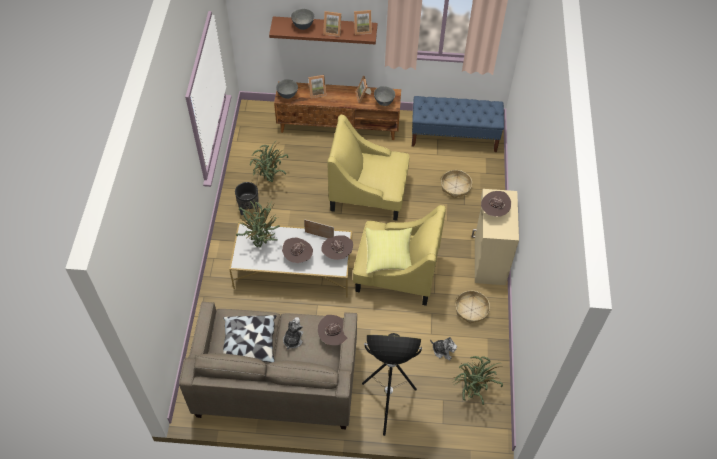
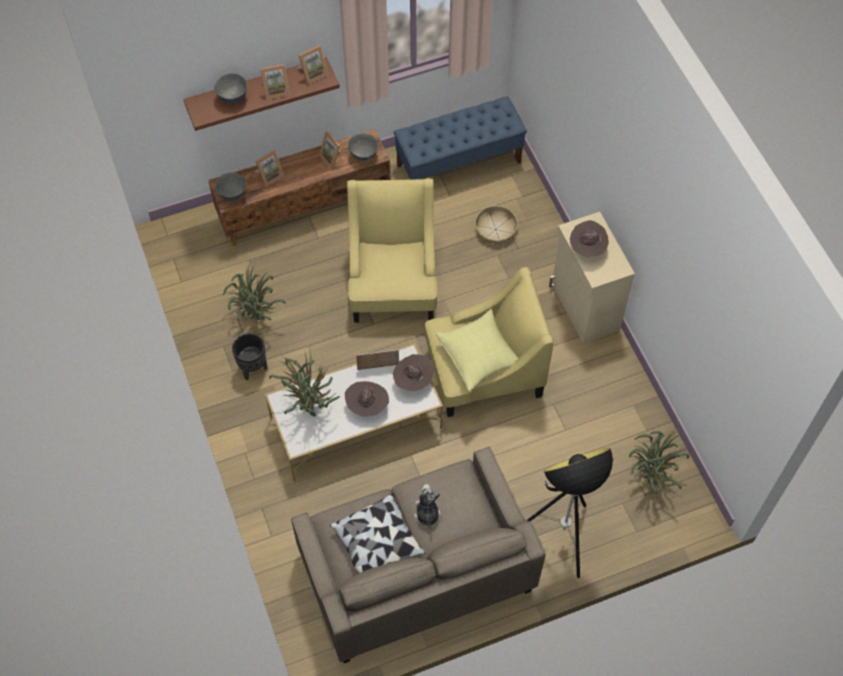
camera: 25 degrees left, 5 degrees up
(333, 336) = (473, 487): brown hat -> none
(368, 193) = (393, 282): yellow armchair -> yellow armchair turned 105 degrees clockwise
(443, 351) = (591, 444): plush toy -> none
(471, 310) = (596, 379): basket -> none

